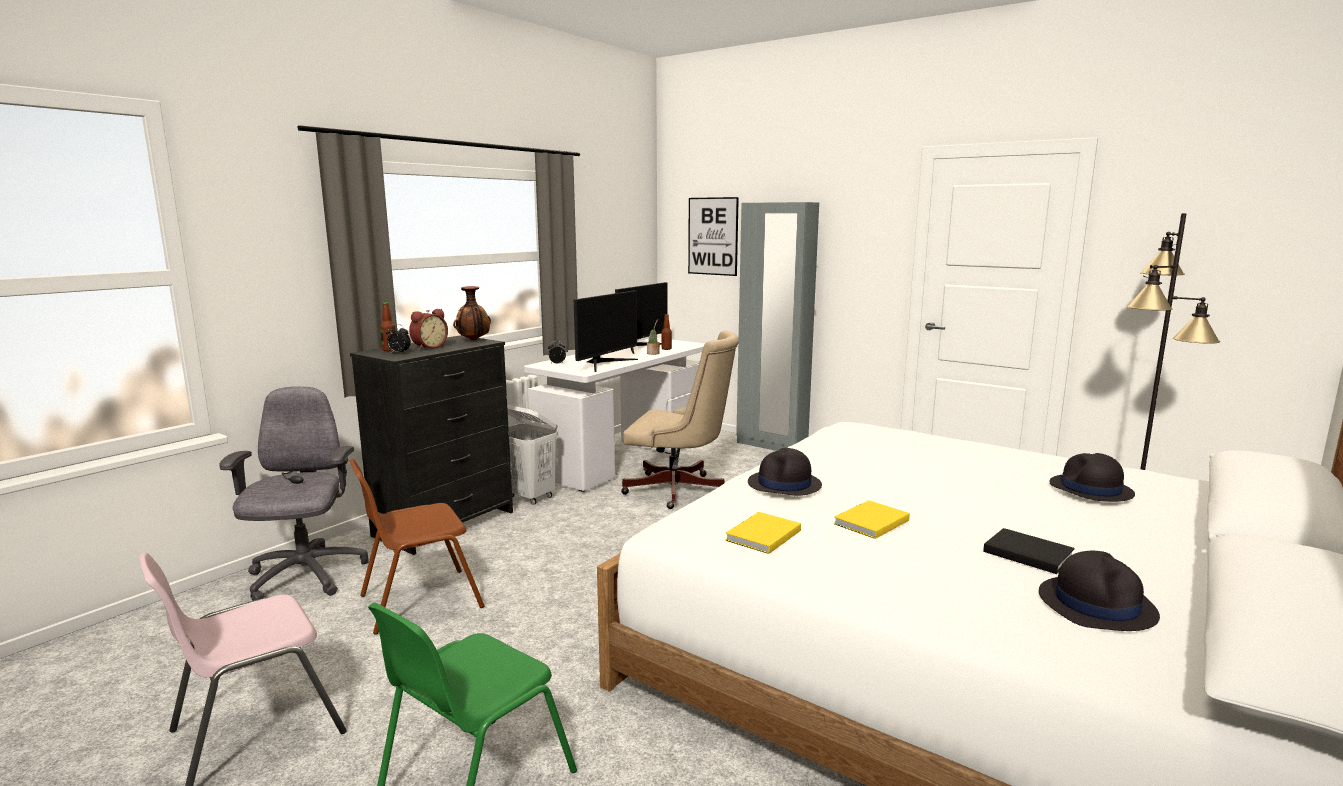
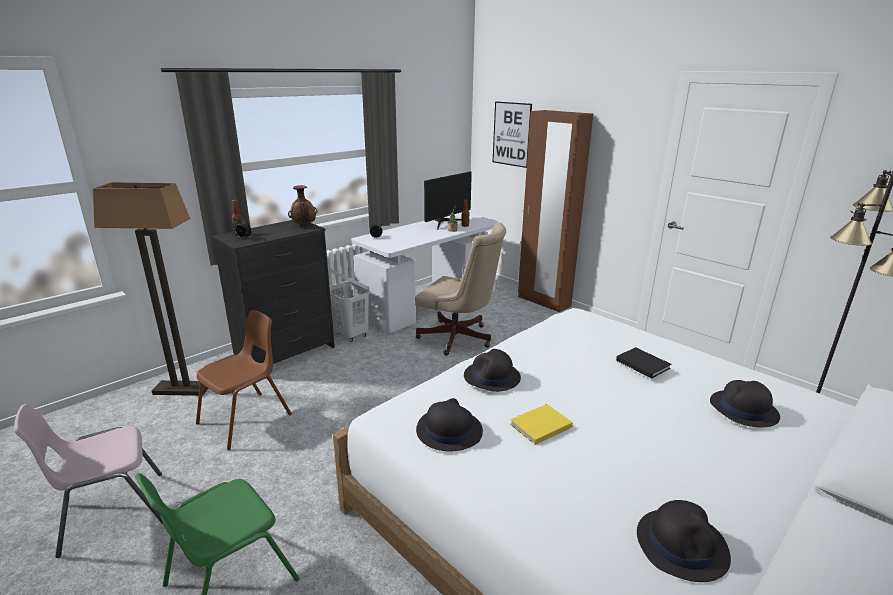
camera: 10 degrees right, 10 degrees up
(305, 577) = (182, 389): grey office chair -> floor lamp
(419, 601) = (246, 419): brown chair -> brown chair turned 150 degrees clockwise
(428, 347) = (268, 232): alarm clock -> none
(604, 363) = (410, 240): monitor -> none
(761, 536) = (448, 430): yellow book -> black hat
(771, 445) = (543, 301): grey wardrobe -> brown wardrobe
(1026, 553) = (651, 476): black book -> black book (642, 363)

